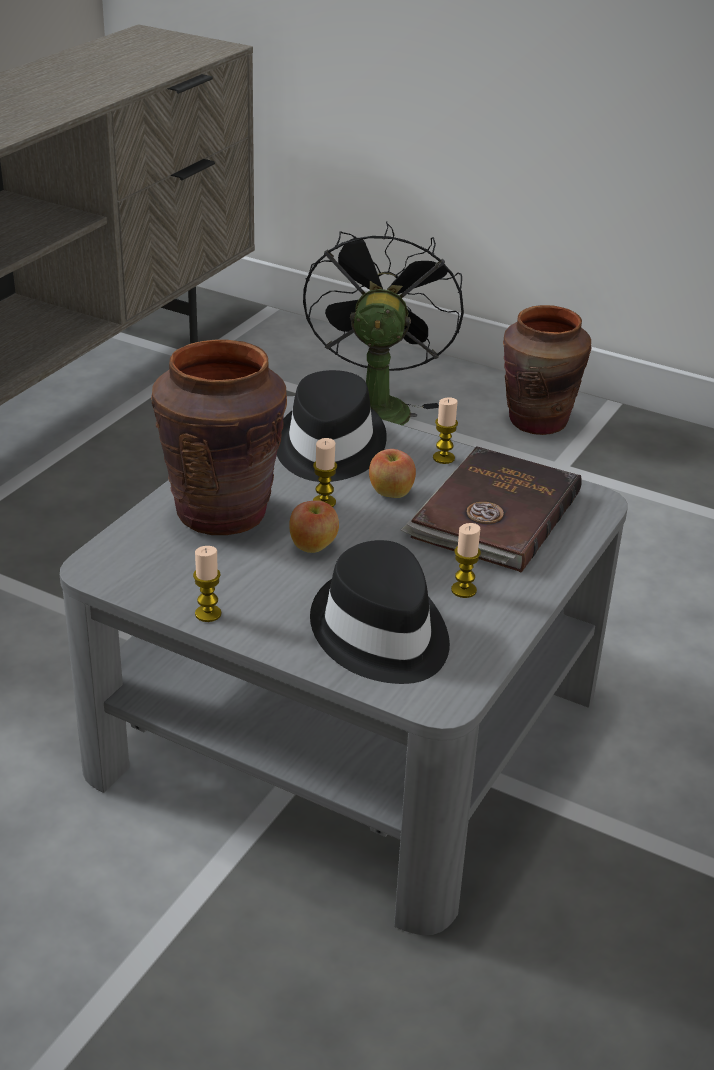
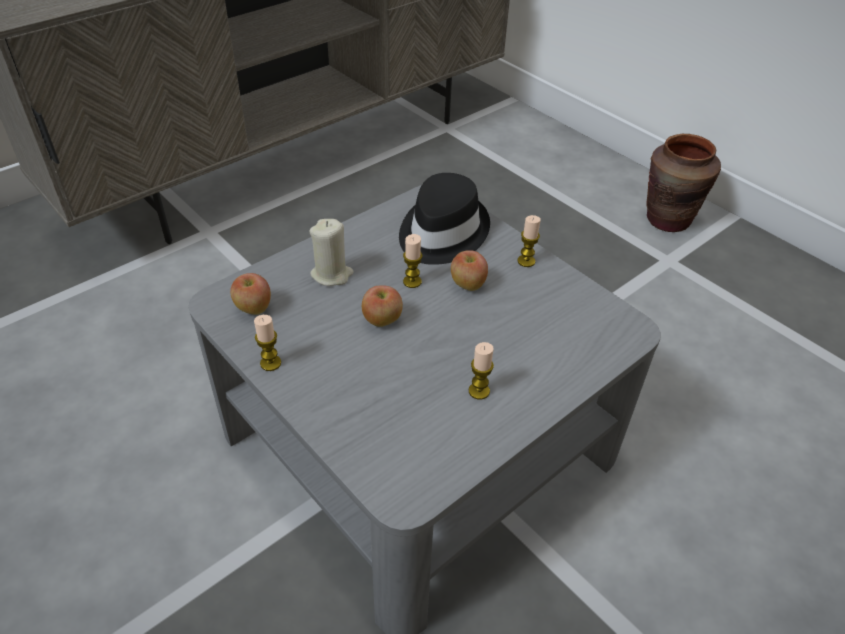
camera: 20 degrees right, 10 degrees up
(148, 565) = (253, 309): none -> apple
(222, 513) = (332, 274): brown vase -> beige candle
(374, 406) = (551, 185): black fan -> none
(380, 634) = (390, 417): black hat -> none
(493, 515) = (539, 323): brown book -> none

